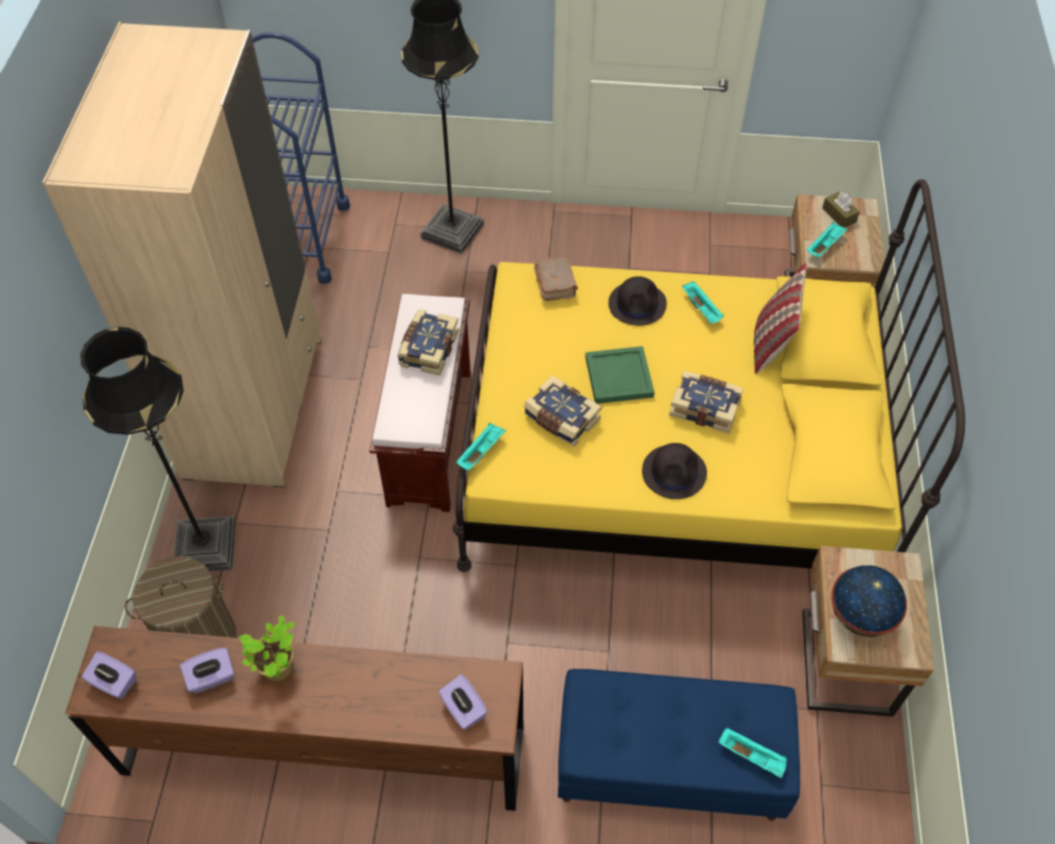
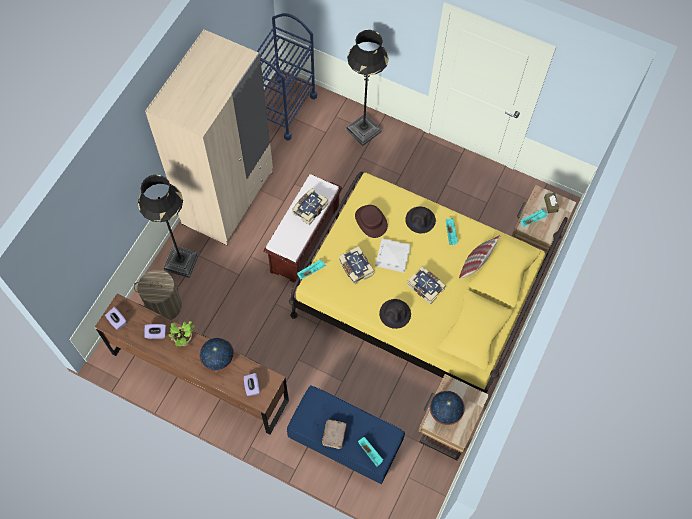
camera: 20 degrees right, 10 degrees up
(368, 681) = (218, 360): none -> globe
(550, 334) = (370, 221): none -> brown hat
(555, 284) = (385, 195): brown book -> brown book (334, 435)
(619, 376) = (393, 256): green tray -> white tray

